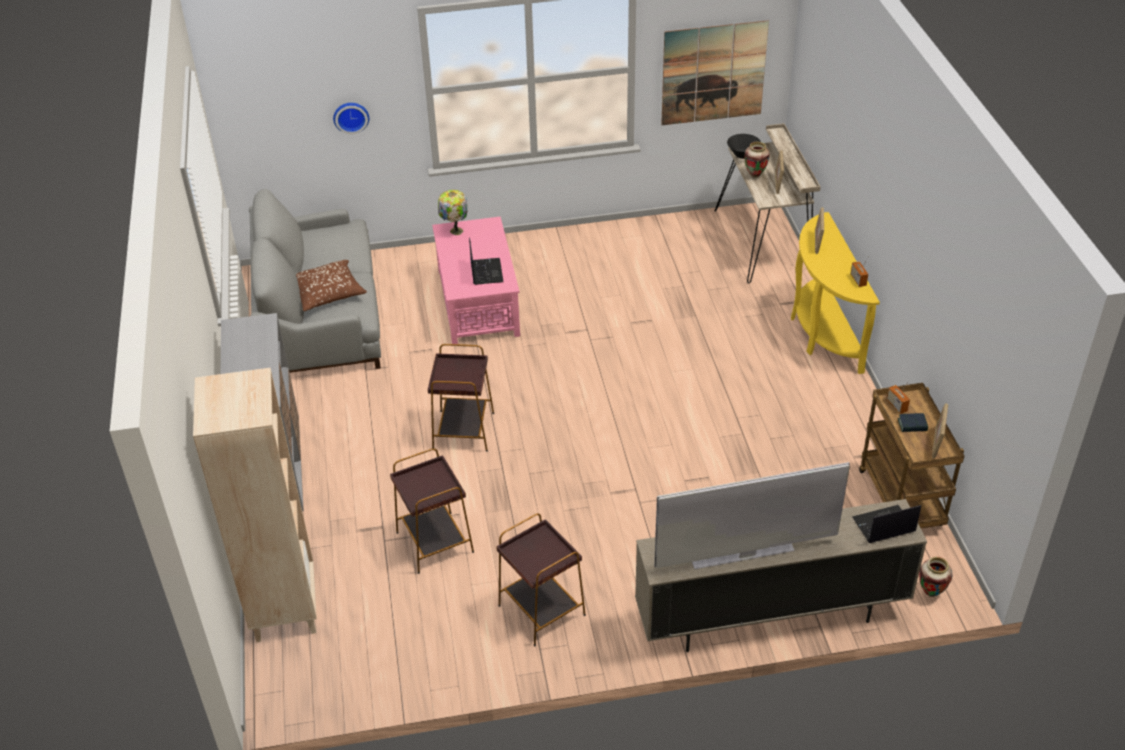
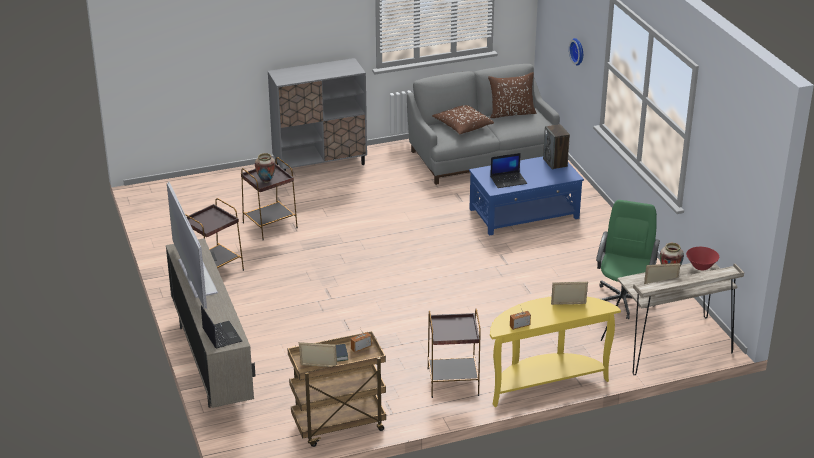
camera: 80 degrees right, 10 degrees down
(284, 609) = (211, 183): beige bookcase -> none
(310, 249) = (511, 113): none -> brown pillow
(455, 231) = (555, 163): table lamp -> speaker
(463, 431) = (377, 223): brown side table -> brown side table (452, 381)
(478, 302) = (524, 213): pink coffee table -> blue coffee table
(675, 257) = (623, 300): none -> green office chair
(713, 73) = (724, 185): picture -> none
(743, 155) = (701, 266): black bowl -> red bowl
(931, 593) = (239, 439): vase -> vase (266, 181)

